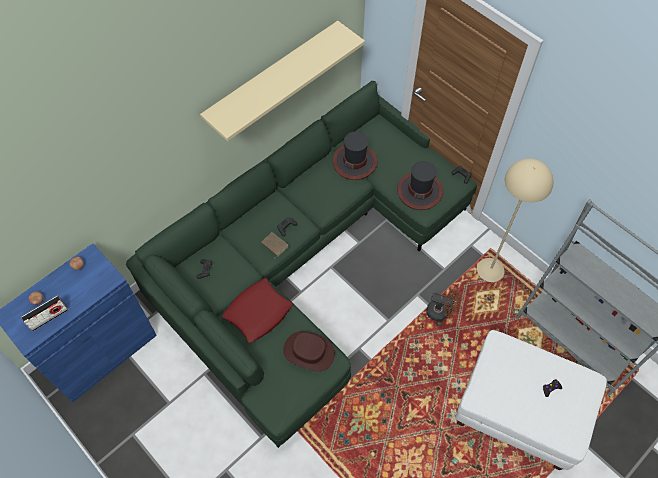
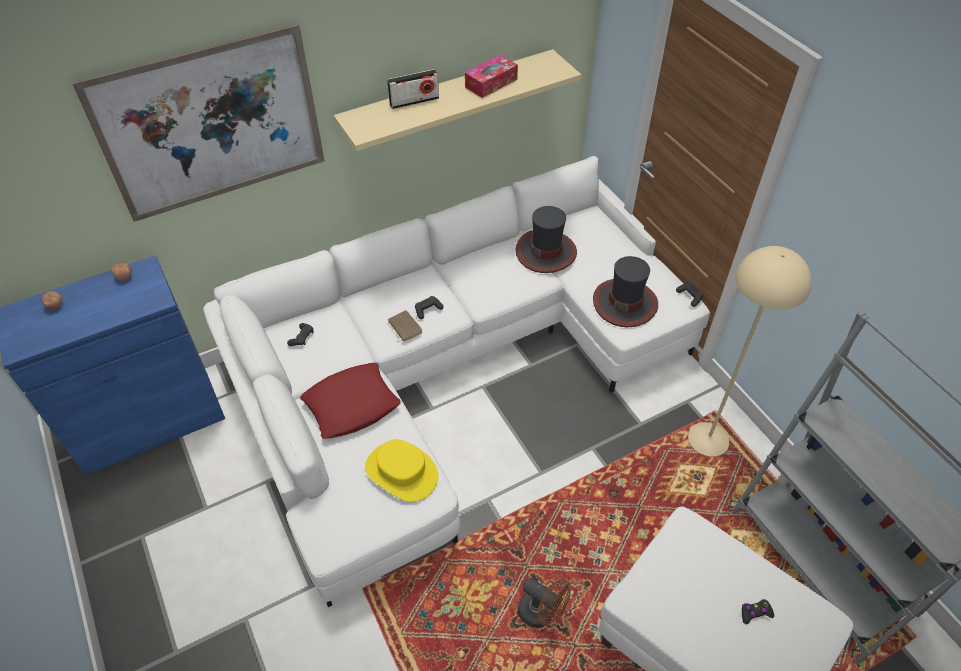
camera: 15 degrees right, 10 degrees down
(49, 317) = (57, 328): radio -> radio (414, 101)
(123, 149) = (212, 125): none -> picture
(303, 62) = (491, 83): none -> tissue box
(304, 258) = (451, 368): green sofa -> white sofa
(309, 352) = (402, 472): brown hat -> yellow hat
(441, 312) = (620, 479): brown fan -> brown fan (542, 613)

